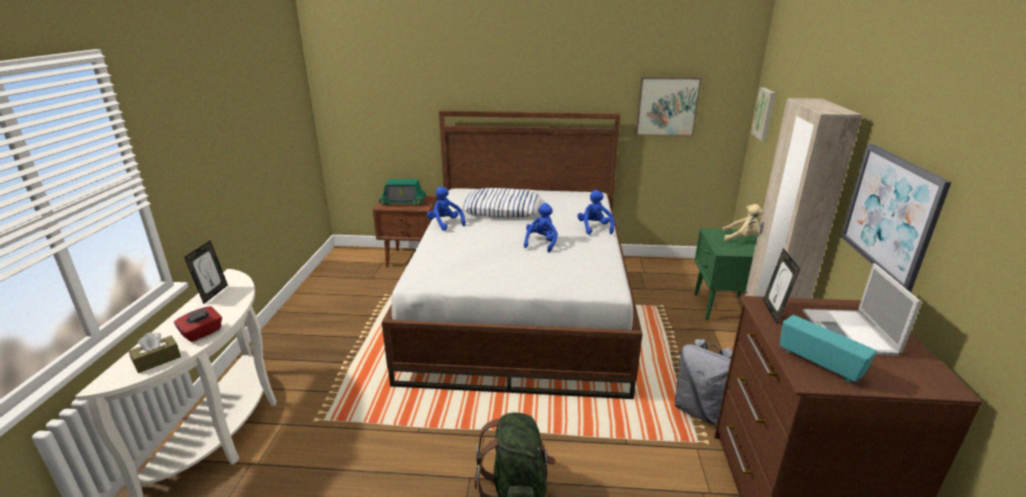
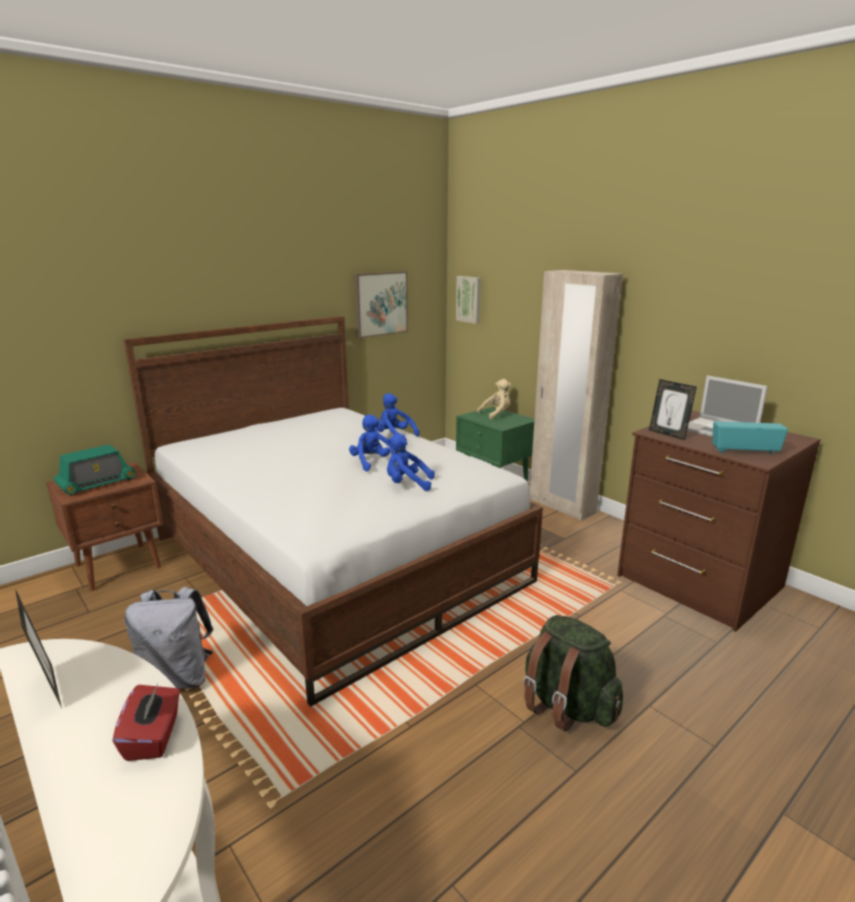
camera: 45 degrees left, 5 degrees down
(157, 360) = (150, 816): brown tissue box -> none
(445, 224) = (232, 480): blue plush toy -> blue plush toy (407, 484)
(502, 209) = (270, 447): pillow -> none
(700, 410) = (584, 563): grey backpack -> grey backpack (178, 678)
(890, 213) = (675, 343): picture -> none

